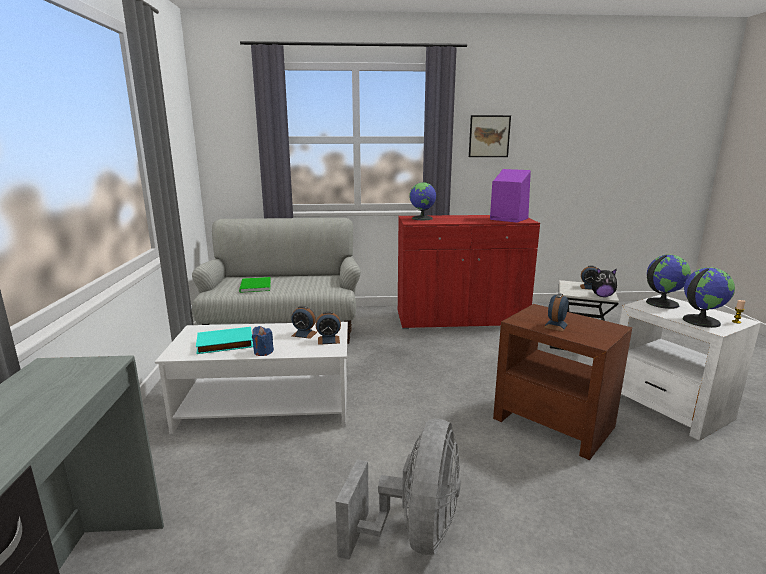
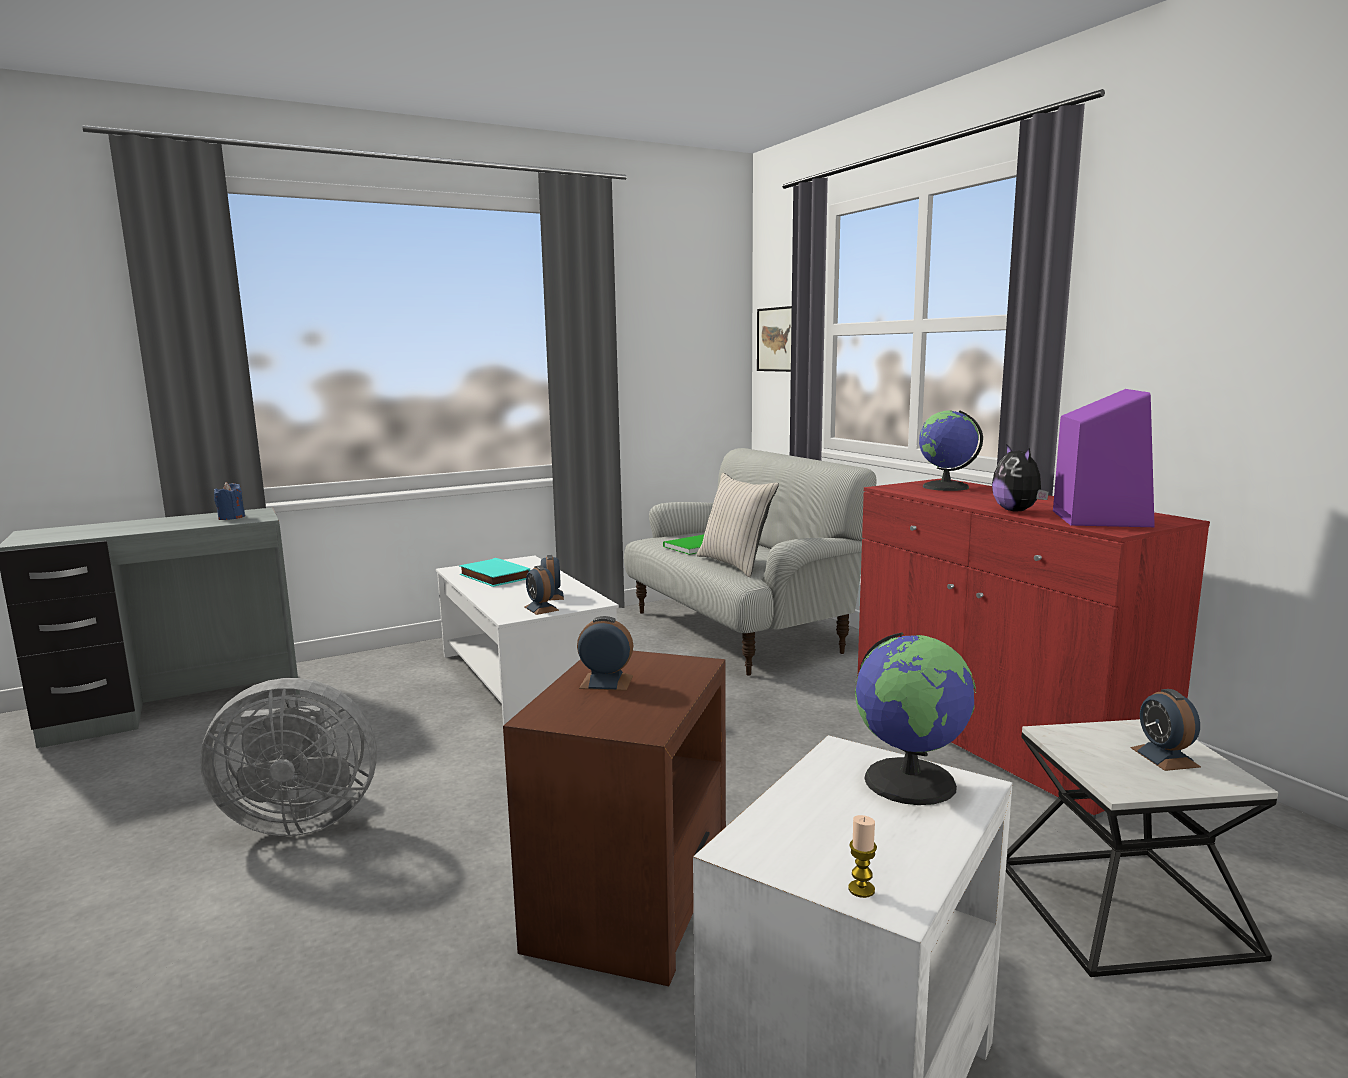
camera: 65 degrees right, 5 degrees down
(263, 352) = (483, 593): blue candle -> blue candle (231, 517)
(308, 286) = (735, 564): none -> beige pillow
(489, 136) = (1175, 306): picture -> picture (776, 339)
(602, 296) = (1110, 778): plush toy -> plush toy (1017, 511)
(700, 321) = (802, 829): globe -> none

